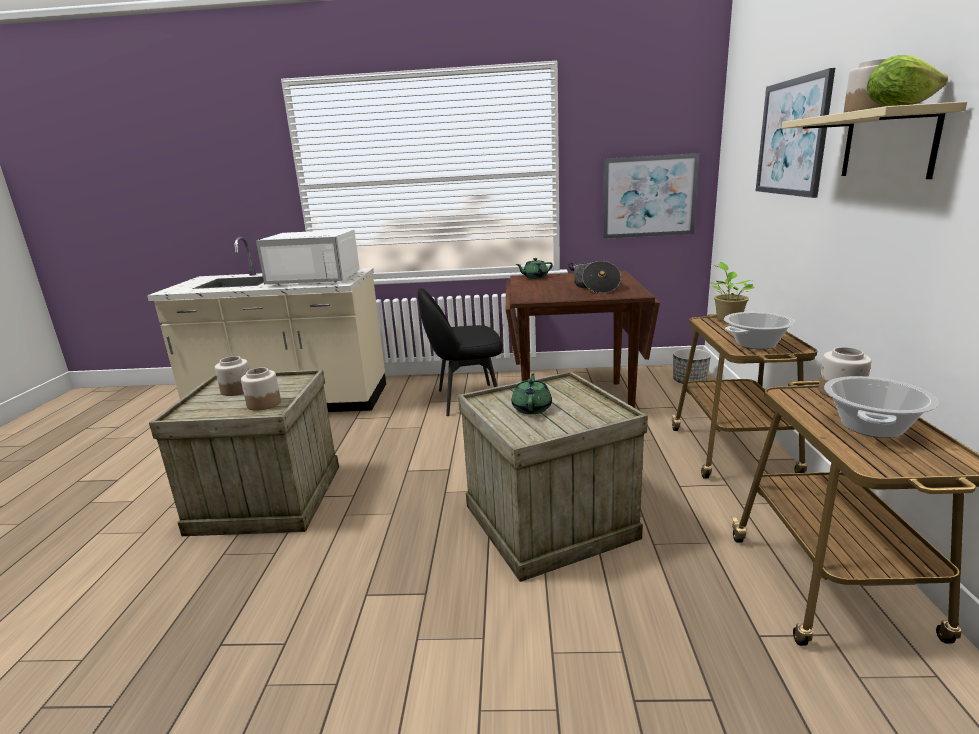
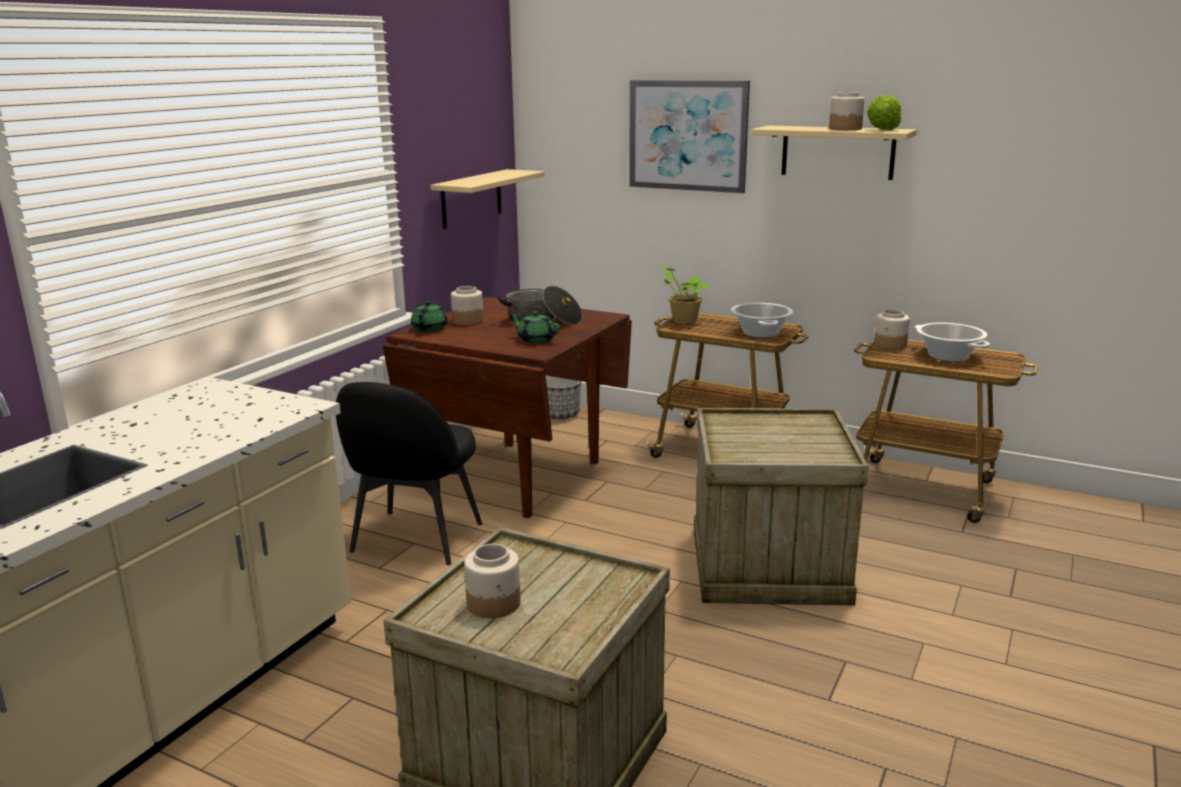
camera: 65 degrees left, 0 degrees up
(264, 404) = (588, 583): jar -> jar (467, 321)
(317, 278) = (208, 417): white microwave -> none
(532, 408) = (771, 443): green teapot -> green teapot (535, 340)
(649, 196) = (471, 198): picture -> beige shelf

